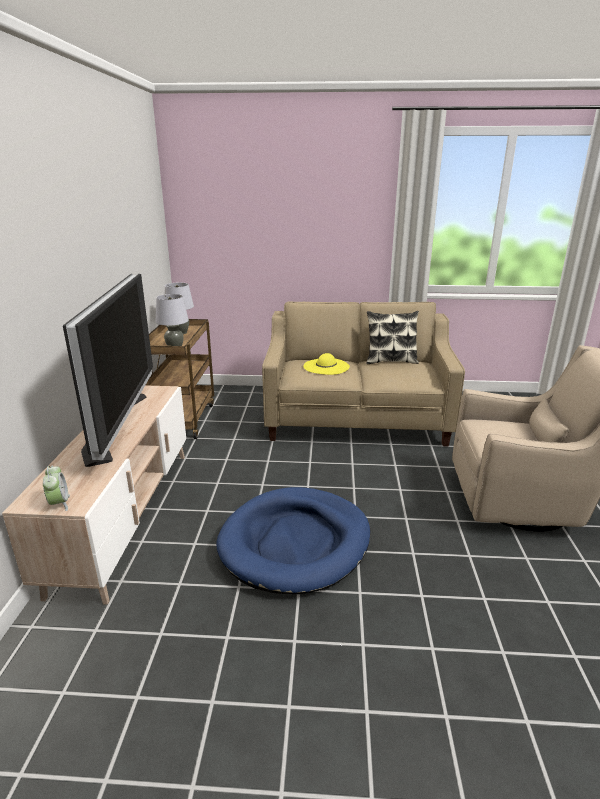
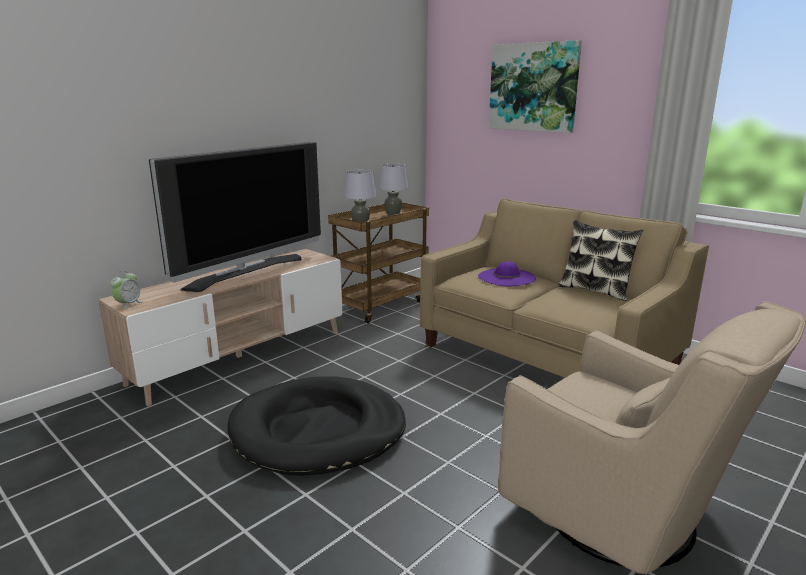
camera: 40 degrees right, 5 degrees down
(283, 203) = (533, 87): none -> picture
(295, 542) = (318, 431): blue dog bed -> black dog bed
(326, 366) = (506, 277): yellow hat -> purple hat

